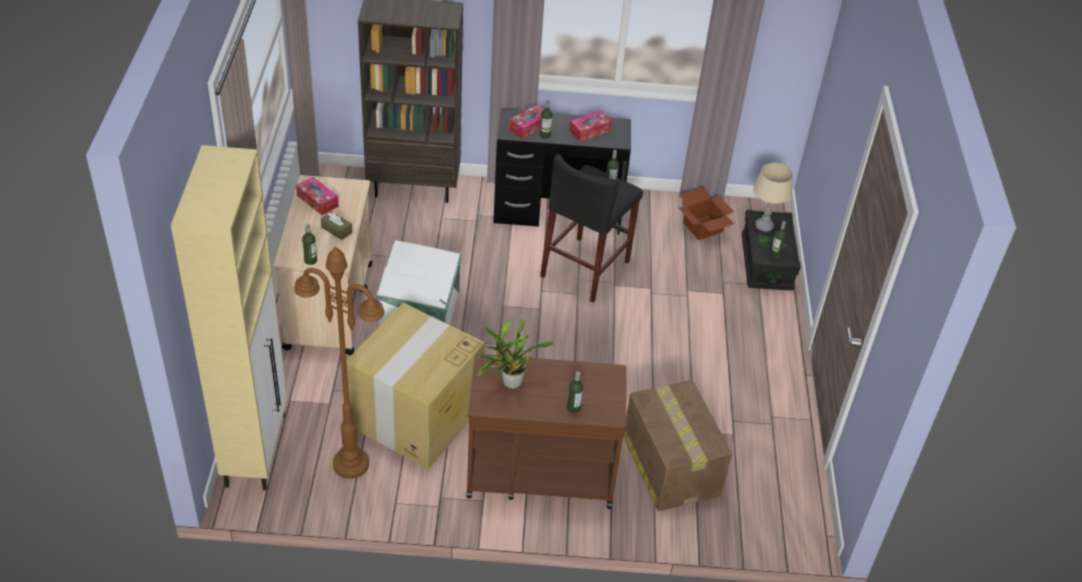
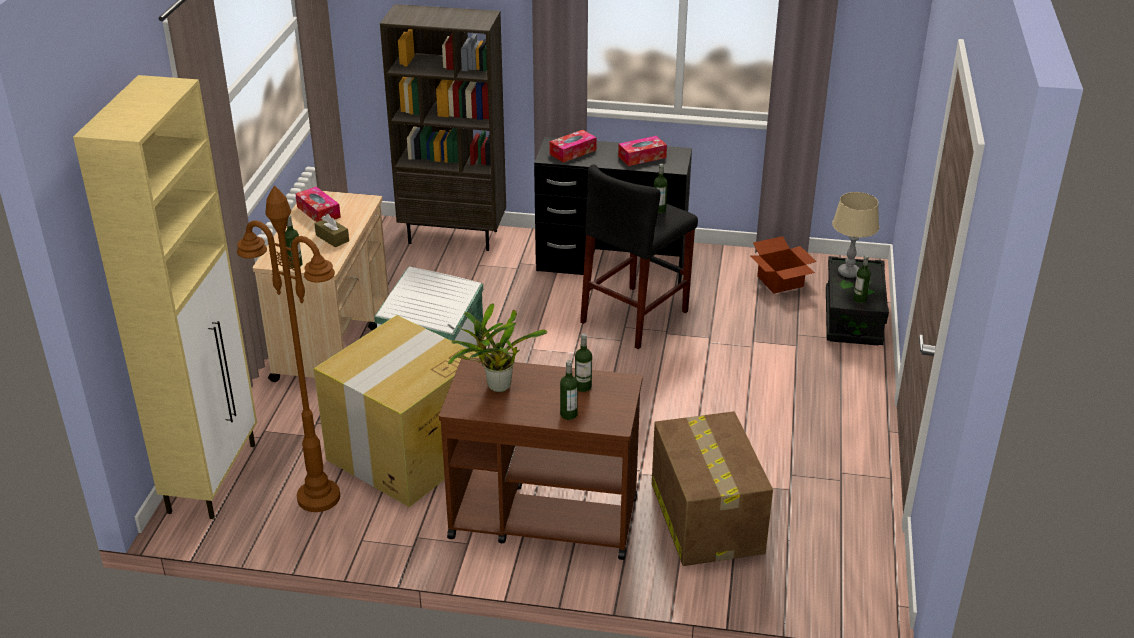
camera: 10 degrees right, 10 degrees down
(545, 135) = (589, 160): bottle -> bottle (583, 387)

